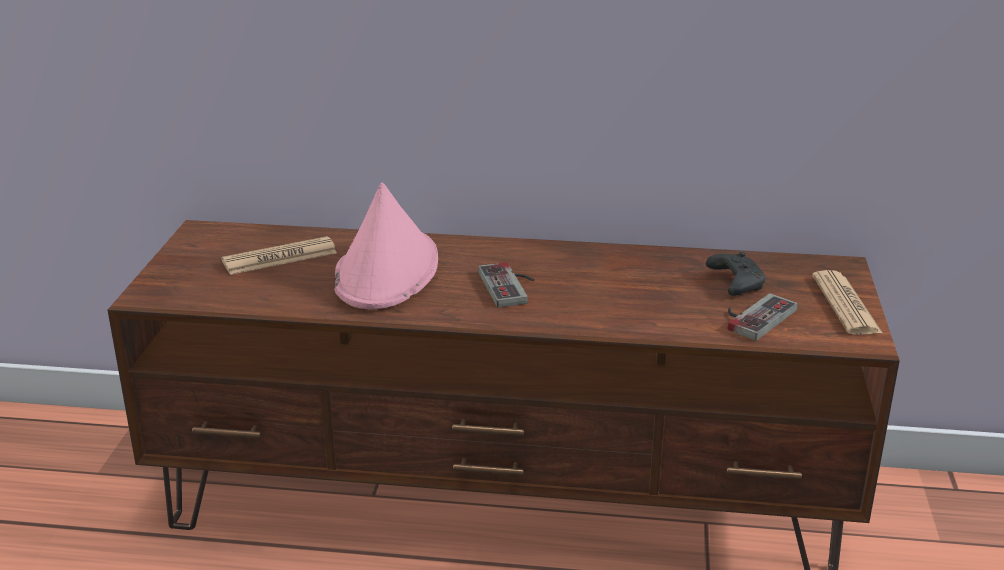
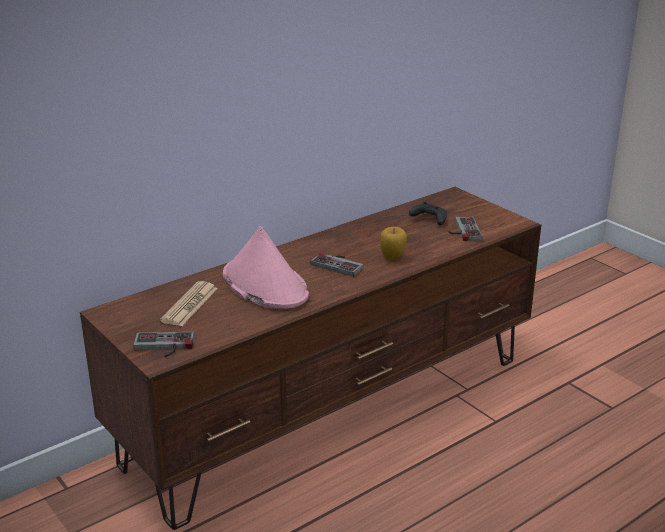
camera: 45 degrees left, 0 degrees up
(176, 286) = (163, 347): none -> game controller
(590, 307) = (392, 257): none -> apple
(845, 304) = (485, 210): newspaper -> none

